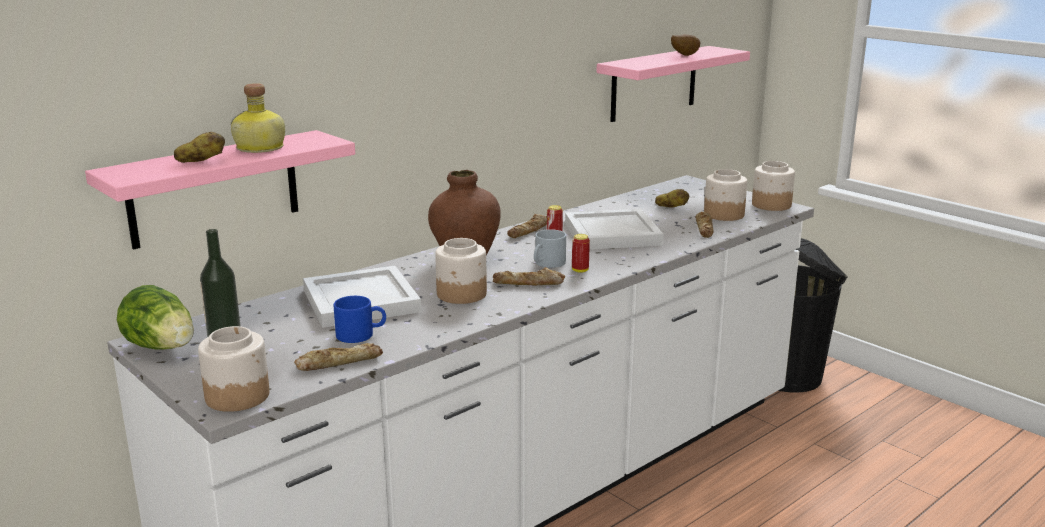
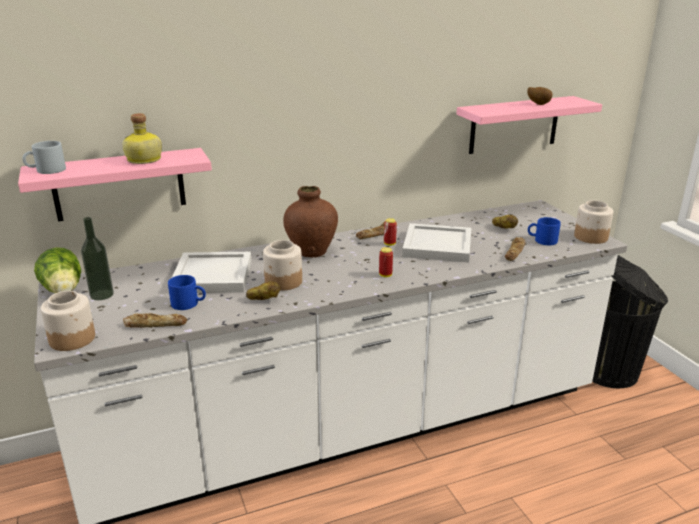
camera: 20 degrees right, 5 degrees up
(201, 161) = (94, 167): potato -> potato (264, 299)
(529, 283) = (338, 280): bread -> none
(547, 264) = (366, 265): grey mug -> grey mug (46, 171)
(723, 214) = (542, 240): jar -> blue mug

